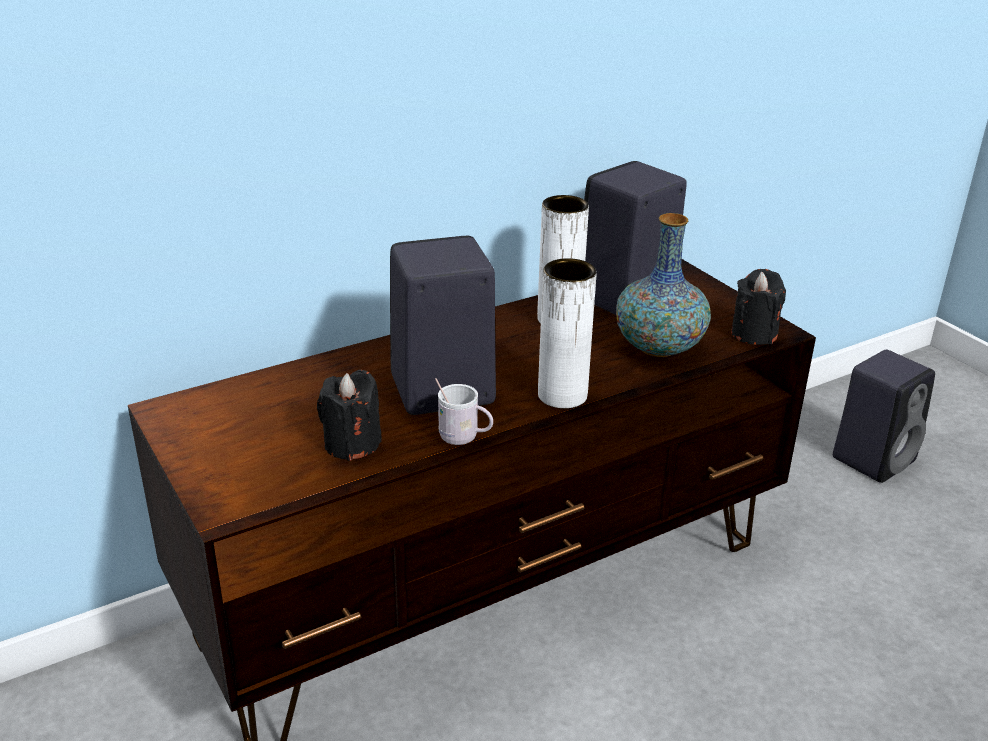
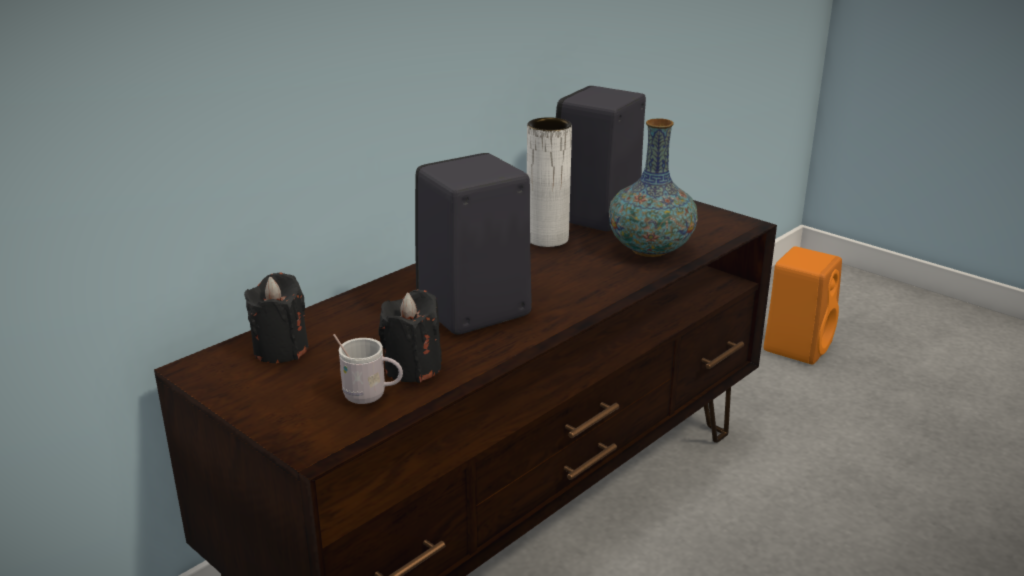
camera: 15 degrees left, 5 degrees down
(464, 438) = (519, 347): white mug -> white mug (371, 396)
(562, 395) = (589, 299): white vase -> none
(754, 334) = (724, 229): black candle -> black candle (281, 350)
(874, 458) = (797, 346): black speaker -> orange speaker

